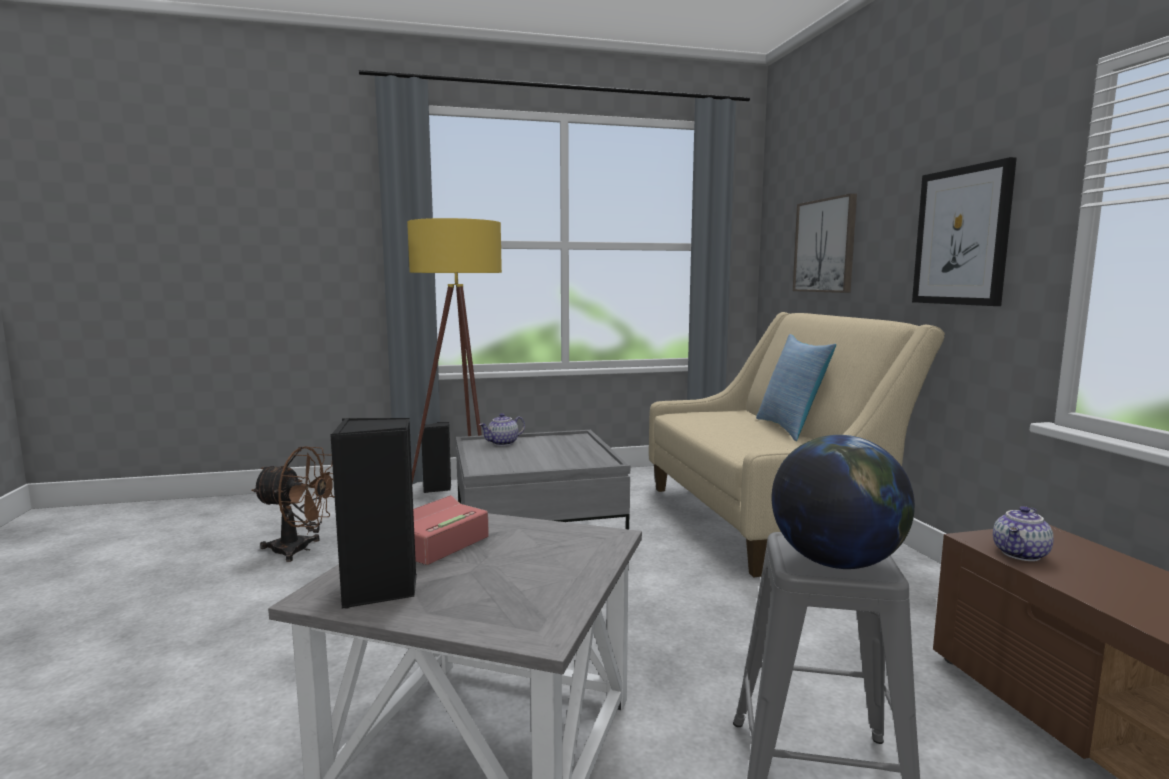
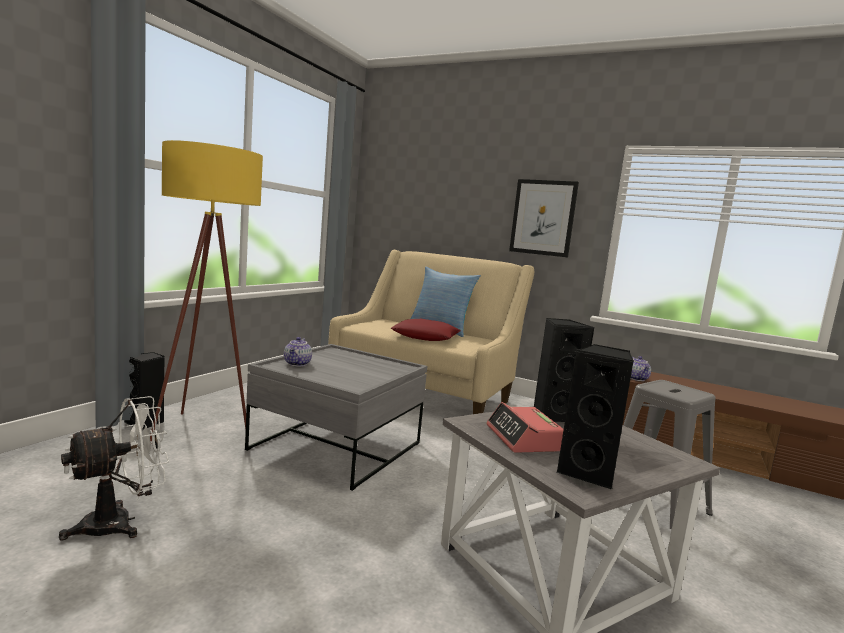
camera: 50 degrees left, 0 degrees up
(299, 550) = (120, 522): brown fan -> white fan
(555, 537) = (553, 415): none -> black speaker
(732, 434) = (425, 336): none -> red pillow
(825, 246) = (430, 208): picture -> none
(836, 562) = (685, 392): globe -> none

